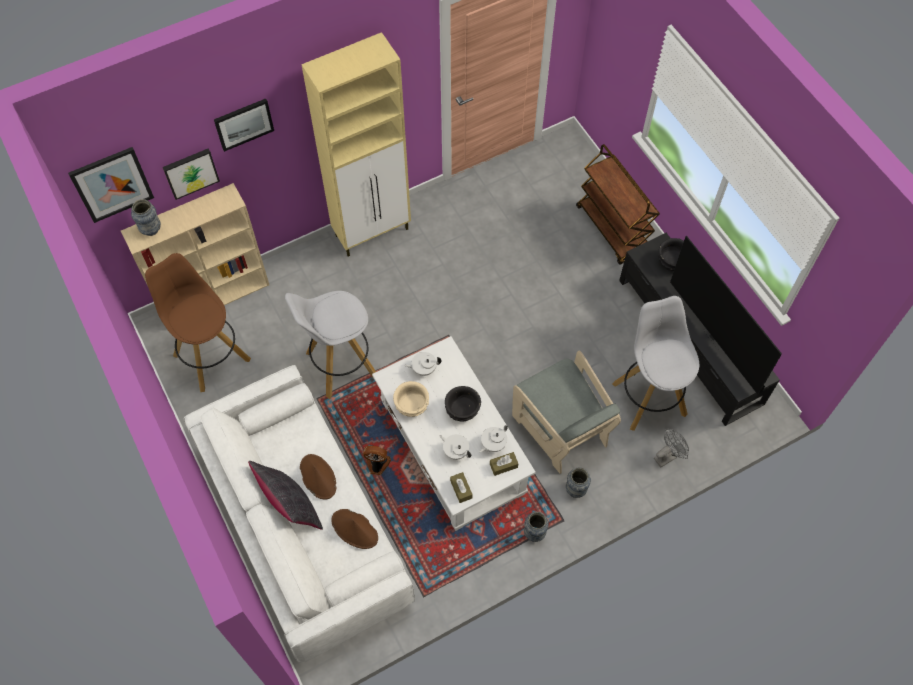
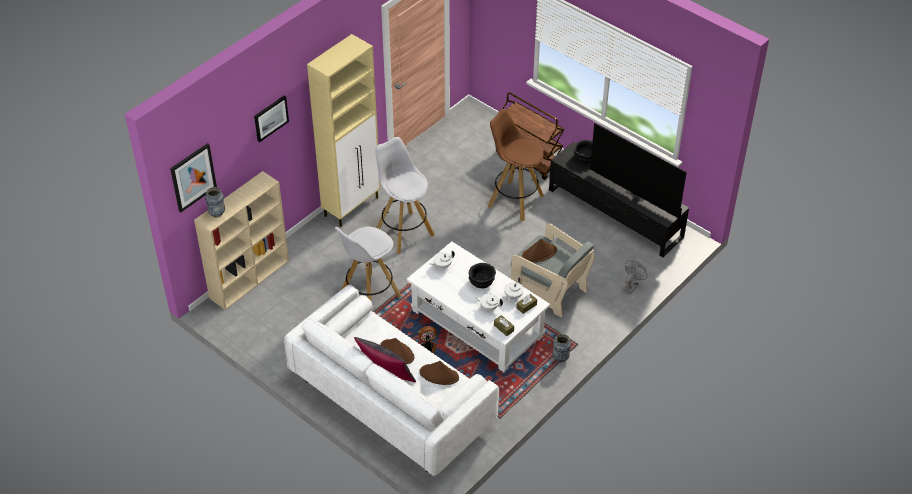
camera: 20 degrees left, 15 degrees down
(190, 172) = (238, 163): picture -> none
(211, 356) = (267, 317): brown stool -> brown stool (514, 200)
(411, 405) = (444, 289): beige bowl -> none
(555, 387) = (539, 253): none -> brown hat
(575, 490) = (577, 324): vase -> none
(648, 397) = (602, 255): white stool -> white stool (404, 232)

